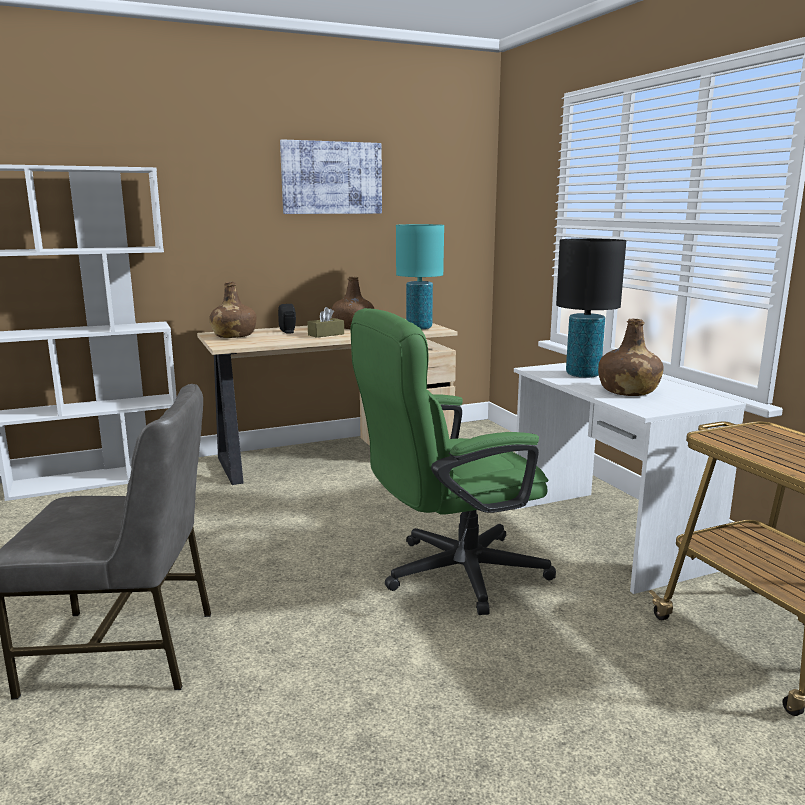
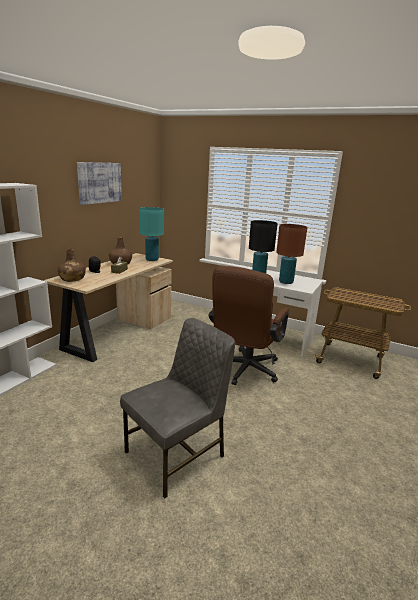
camera: 40 degrees left, 5 degrees up
(450, 574) = (244, 371): green office chair -> brown office chair
(627, 391) = (286, 282): brown bottle -> brown table lamp

